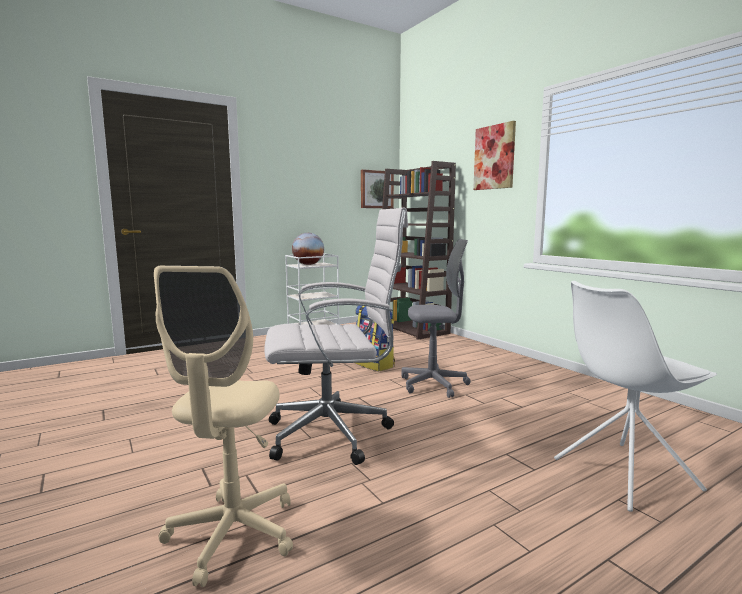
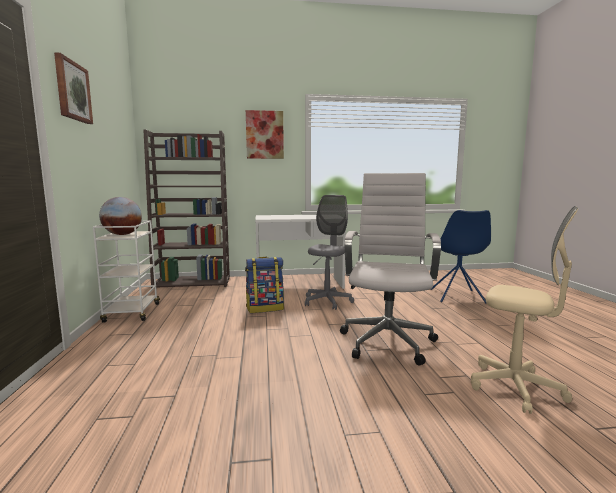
camera: 65 degrees left, 0 degrees up
(376, 189) = (128, 150): picture -> picture (72, 91)
(478, 361) = (299, 284): none -> white desk
(622, 474) = (457, 296): white chair -> blue chair

